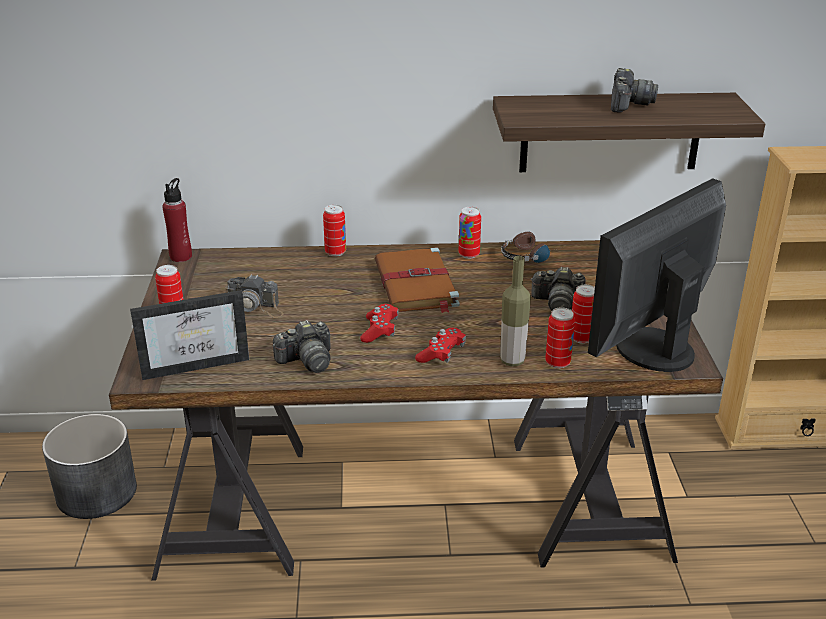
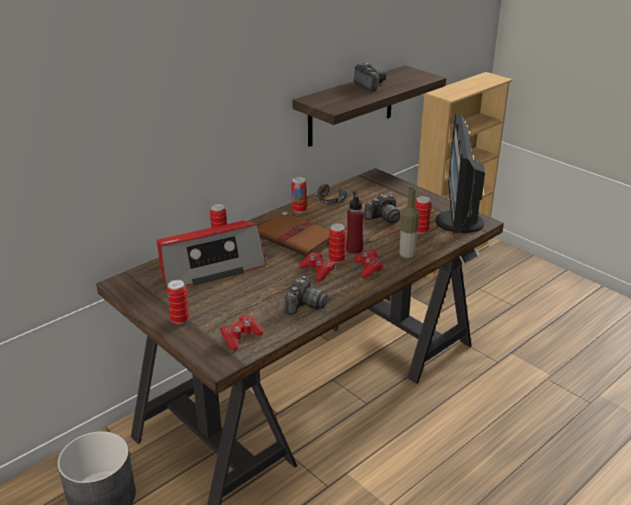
camera: 40 degrees left, 0 degrees up
(181, 256) = (119, 282): red bottle -> red bottle (354, 249)
(196, 362) = (240, 337): picture frame -> red game controller
(255, 307) = (223, 290): camera -> none
(281, 277) = (210, 267): none -> radio
(557, 363) = (428, 247): can -> can (337, 260)

